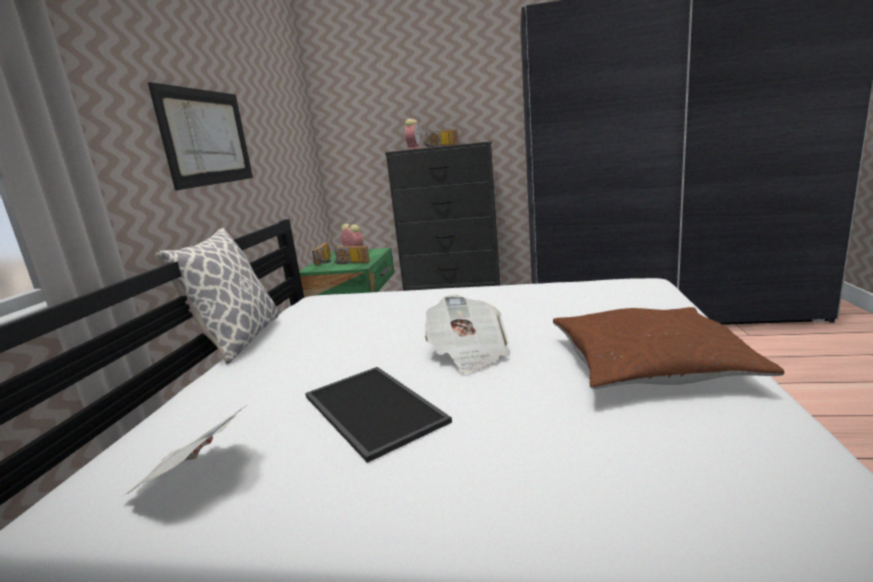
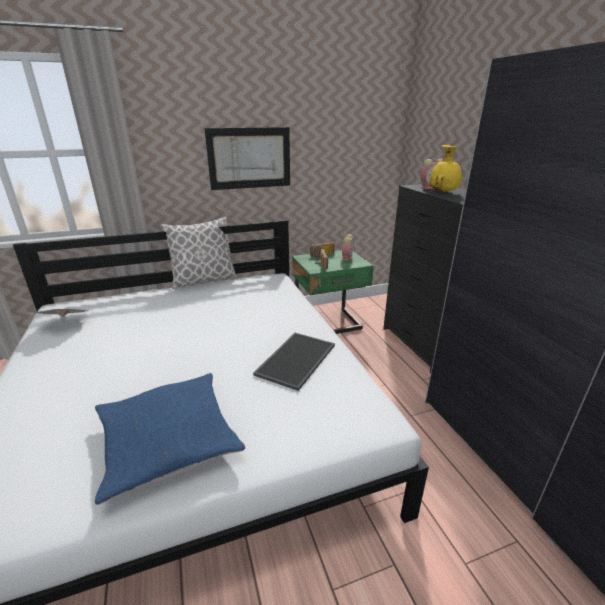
camera: 60 degrees right, 10 degrees up
(370, 409) = (116, 344): tray -> tray (295, 358)
(440, 146) = (443, 193): radio -> yellow vase
(468, 354) = (186, 356): newspaper -> none
(648, 365) = (168, 440): brown pillow -> blue pillow

